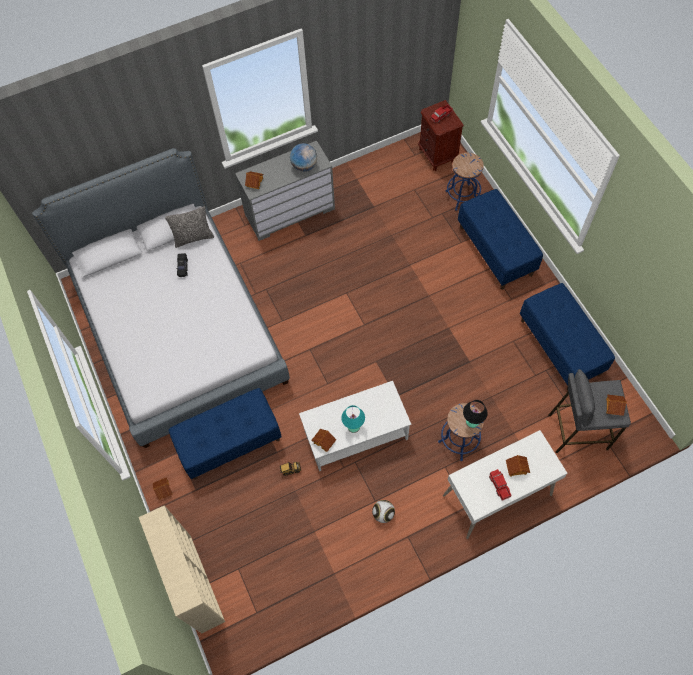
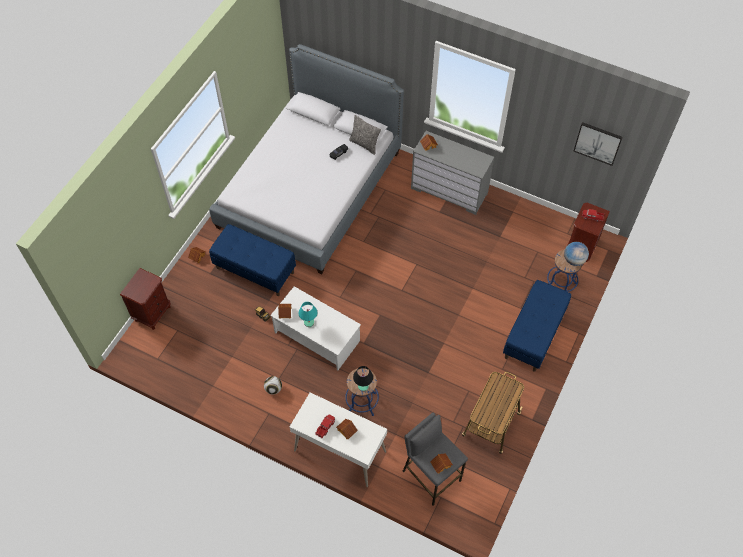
camera: 50 degrees right, 5 degrees down
(195, 582) = (152, 313): beige bookcase -> brown nightstand
(304, 166) = (467, 163): globe -> globe (574, 260)
(407, 42) = (597, 143): none -> picture
(560, 347) = (490, 425): blue bench -> cart

